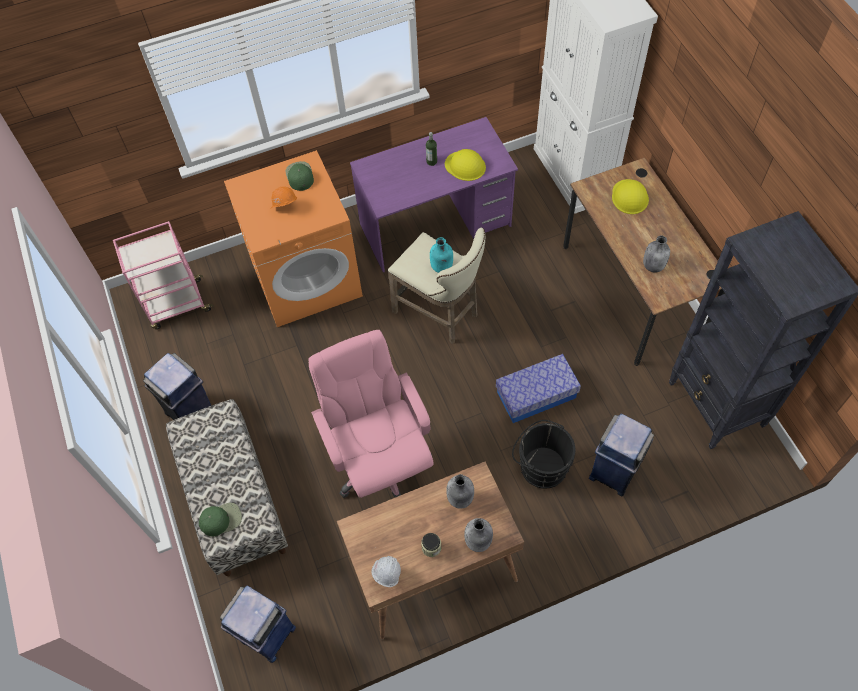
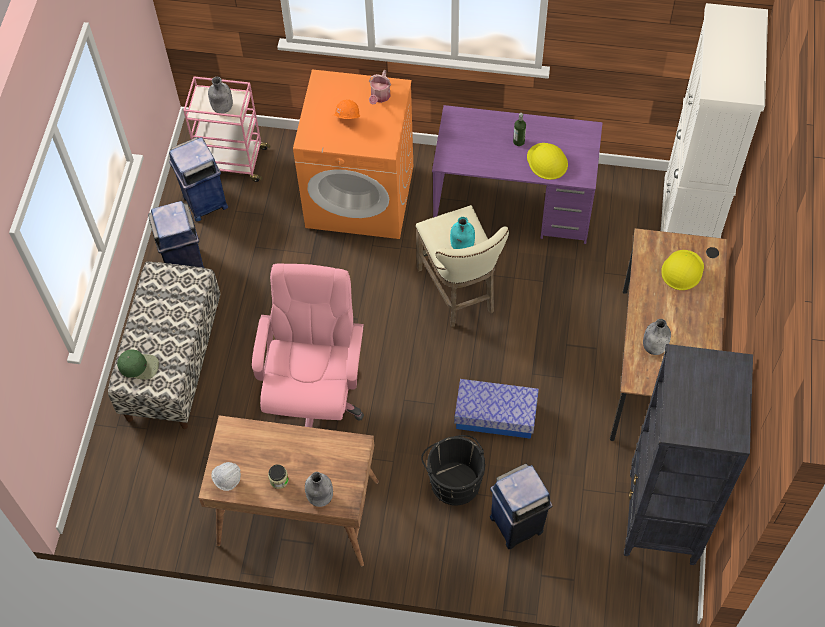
camera: 30 degrees right, 0 degrees up
(267, 635) = (129, 487): blue trash can -> blue trash can (204, 202)
(299, 176) = (379, 97): green cap -> watering can
(460, 499) = (330, 455): grey bottle -> grey bottle (222, 108)

